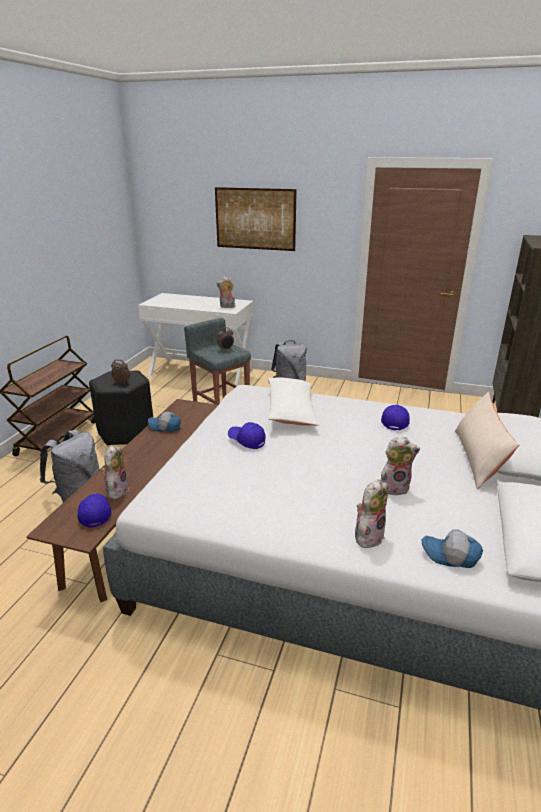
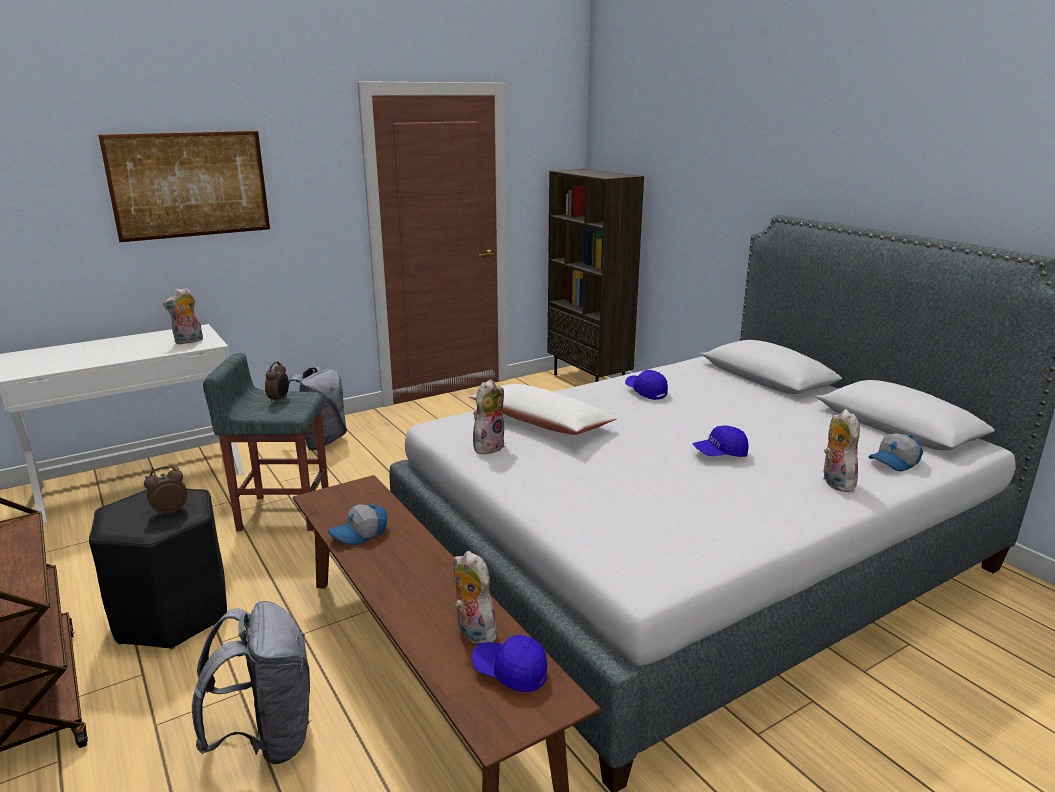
camera: 50 degrees left, 5 degrees down
(246, 441) = (573, 471): blue cap -> blue cap (720, 454)
(394, 487) = (765, 440): plush toy -> plush toy (488, 446)
(478, 458) = (757, 391): beige pillow -> none

